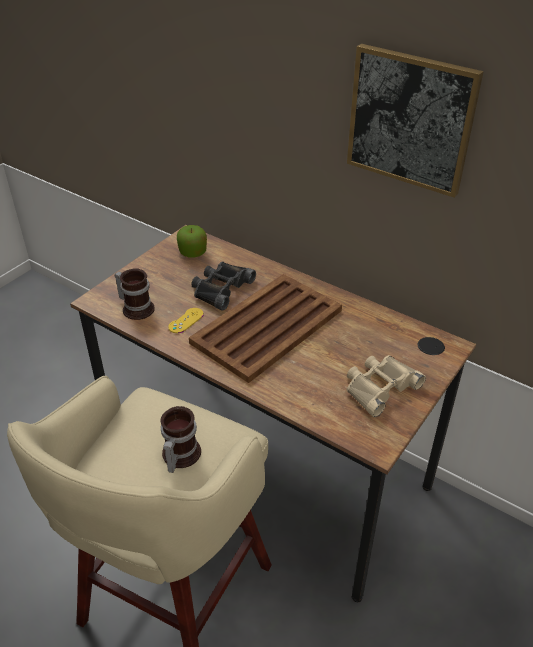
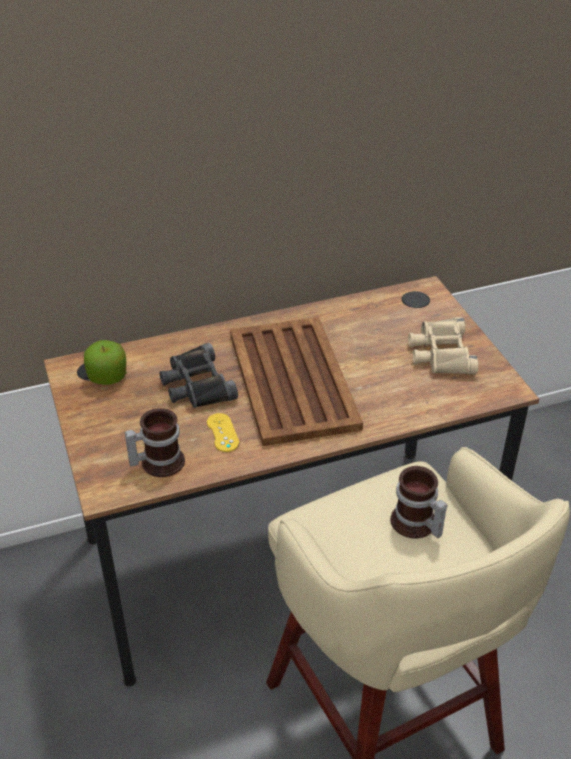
camera: 55 degrees left, 0 degrees up
(410, 120) = (336, 87): picture -> none

